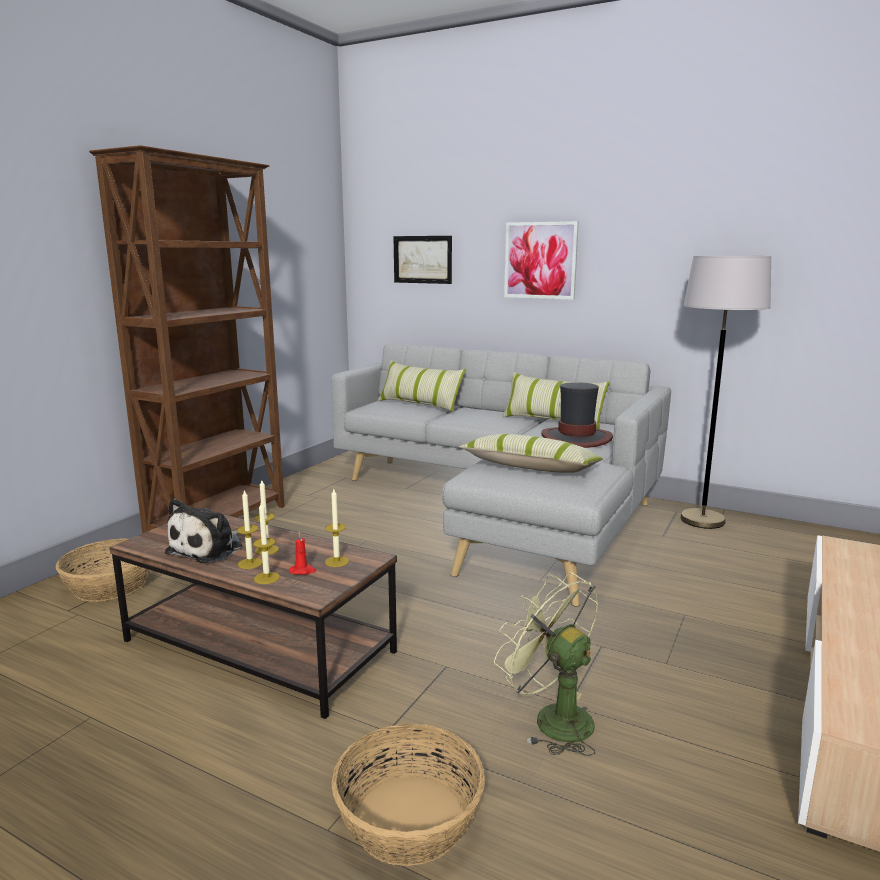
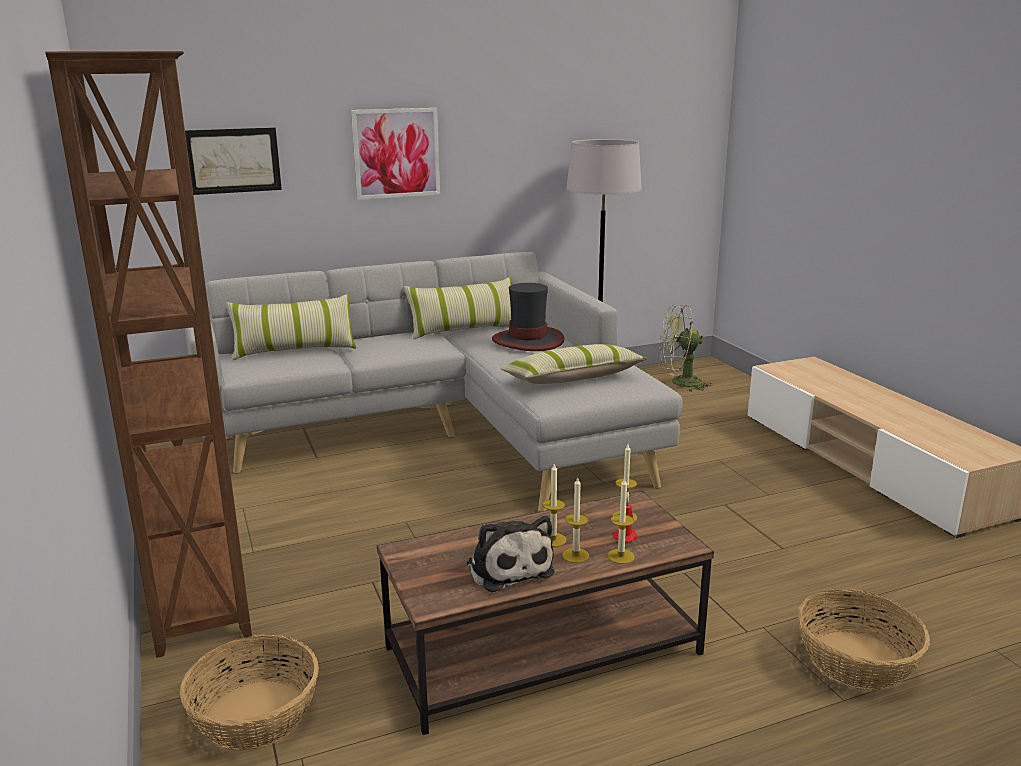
camera: 50 degrees left, 5 degrees up
(552, 718) = (792, 561): green fan -> green fan (680, 383)

